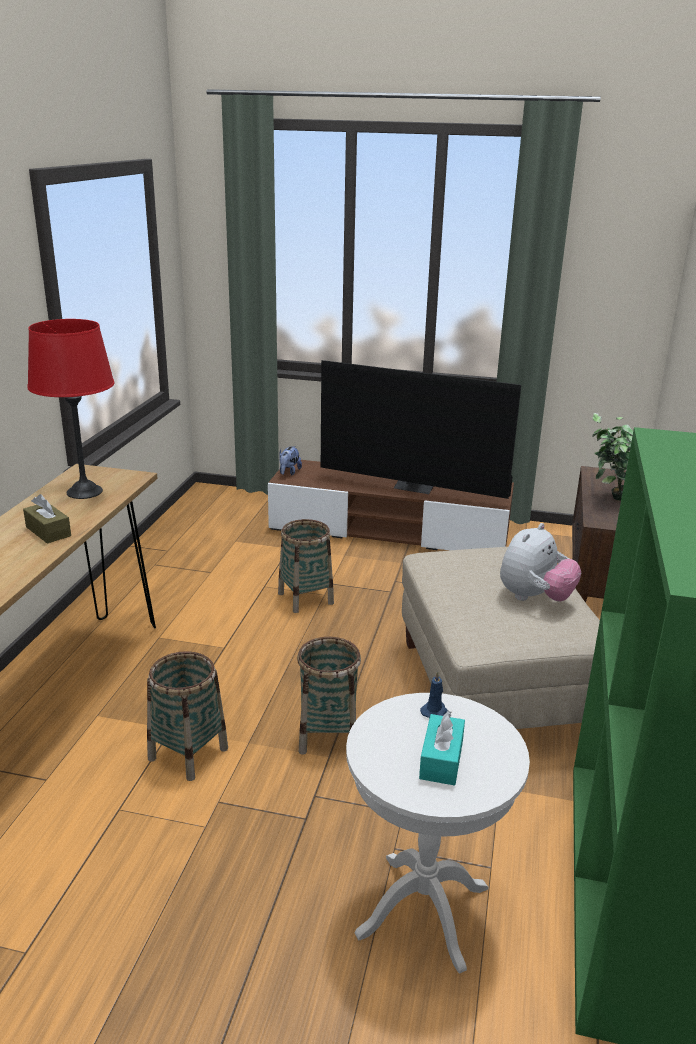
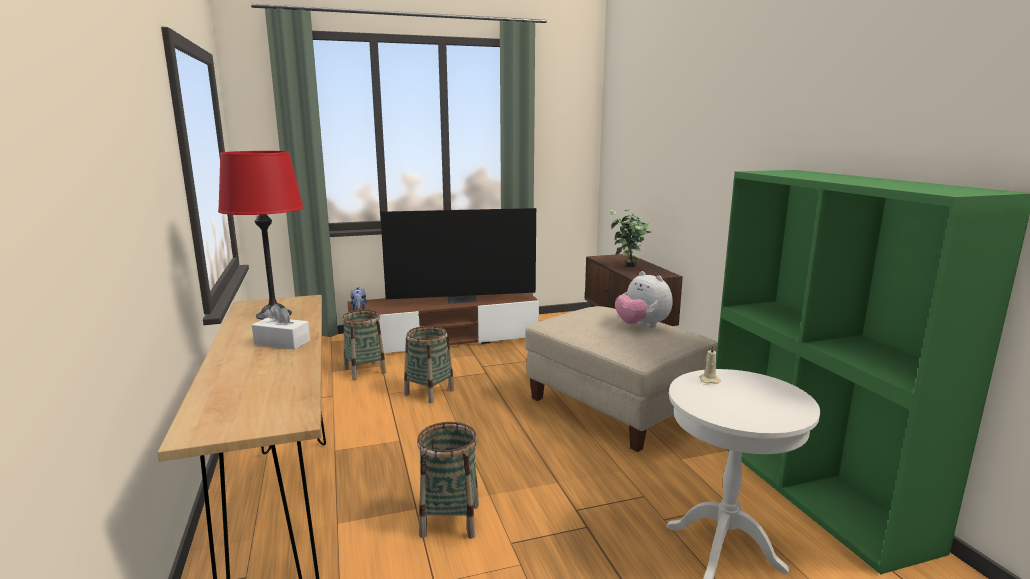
camera: 30 degrees left, 10 degrees down
(48, 531) = (282, 342): brown tissue box -> white tissue box
(328, 735) = (542, 469): basket -> basket (365, 371)
(434, 711) = (709, 380): blue candle -> beige candle
(441, 760) = (754, 401): turquoise tissue box -> none
(534, 598) = (642, 326): plush toy -> plush toy turned 135 degrees clockwise

